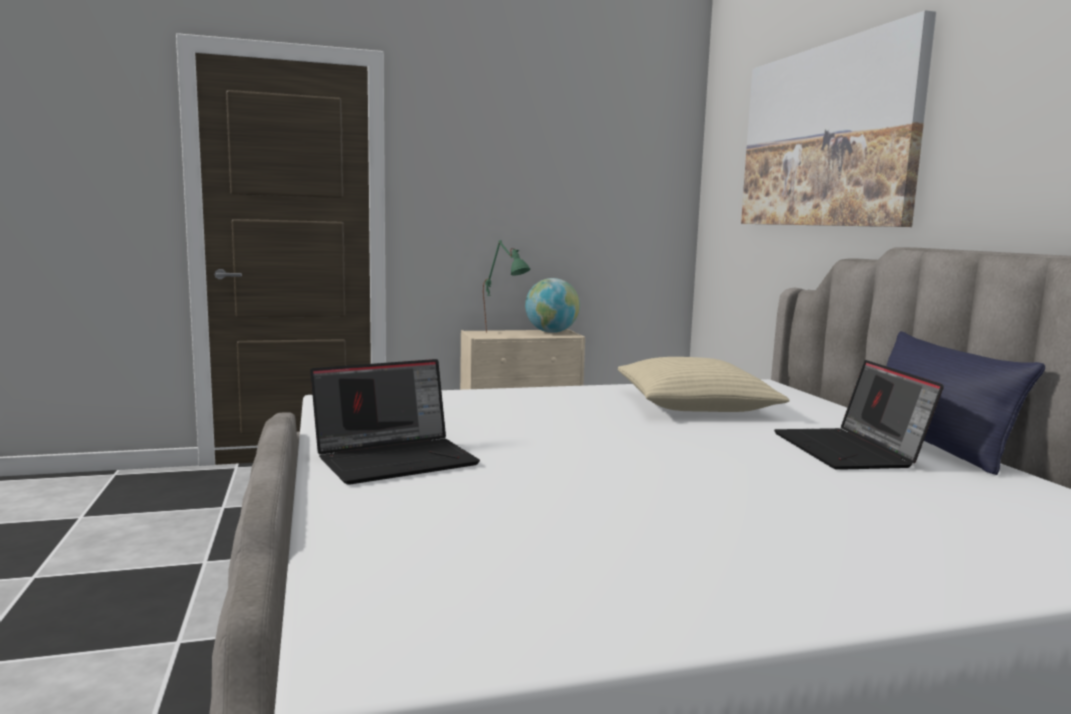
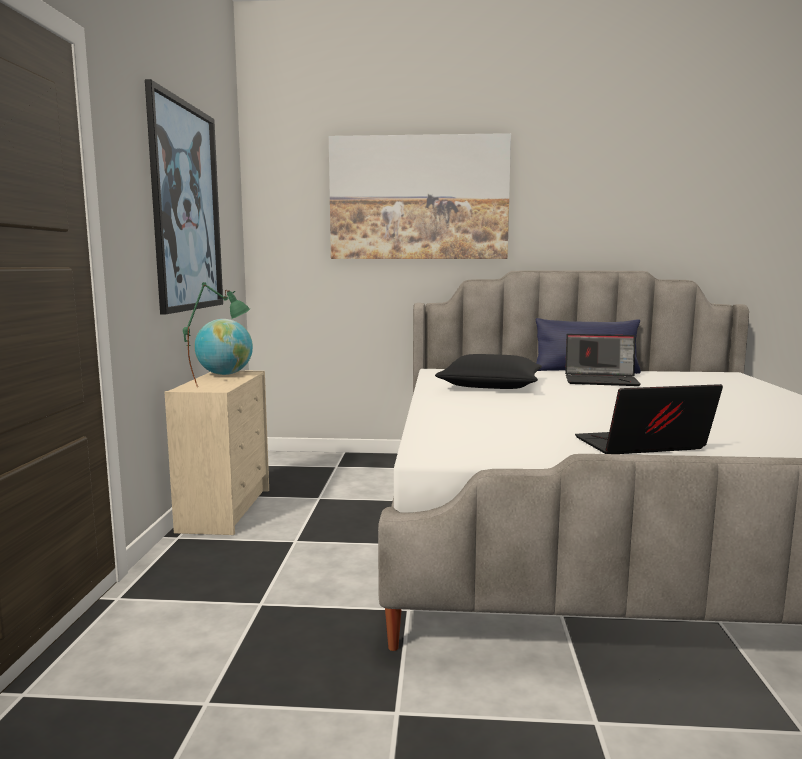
camera: 70 degrees left, 0 degrees up
(397, 459) = (641, 447): laptop -> laptop turned 90 degrees counterclockwise
(543, 172) = (186, 208): none -> picture
(694, 404) = (490, 385): beige pillow -> black pillow

